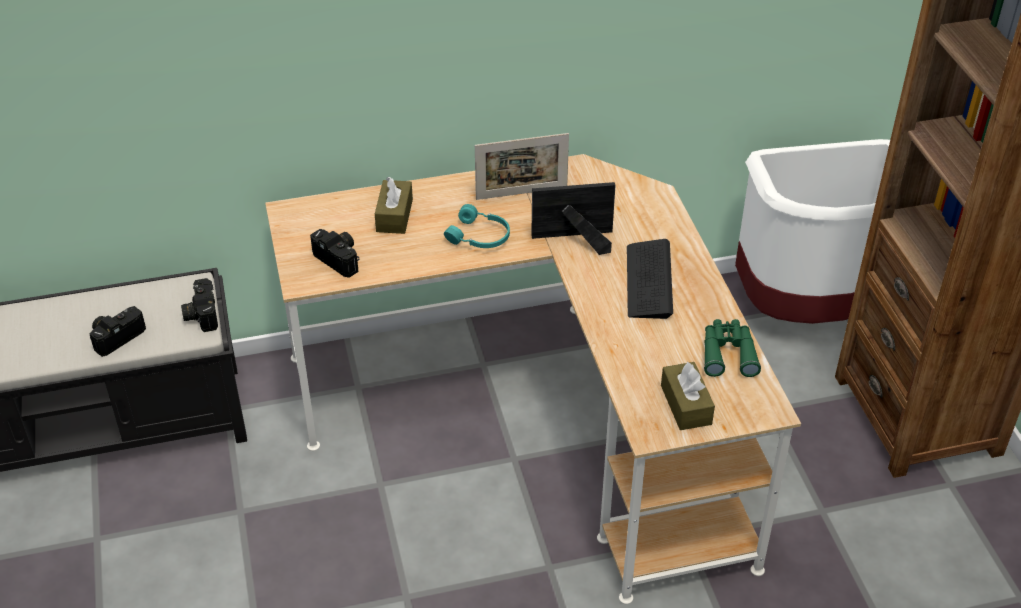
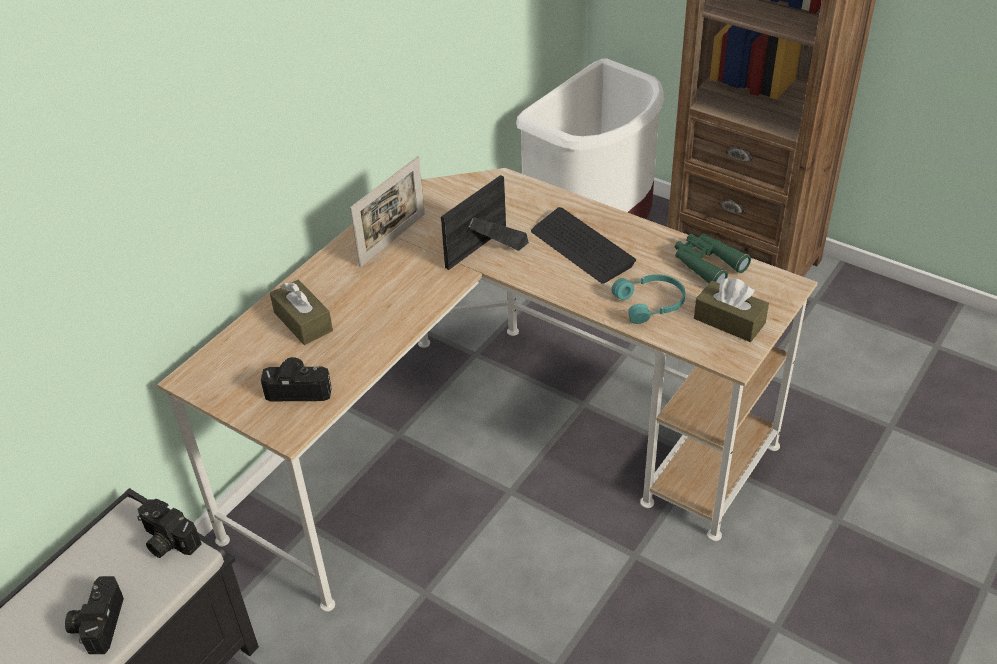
camera: 40 degrees left, 0 degrees up
(479, 237) = (403, 294): turquoise headphones -> turquoise headphones (651, 304)

